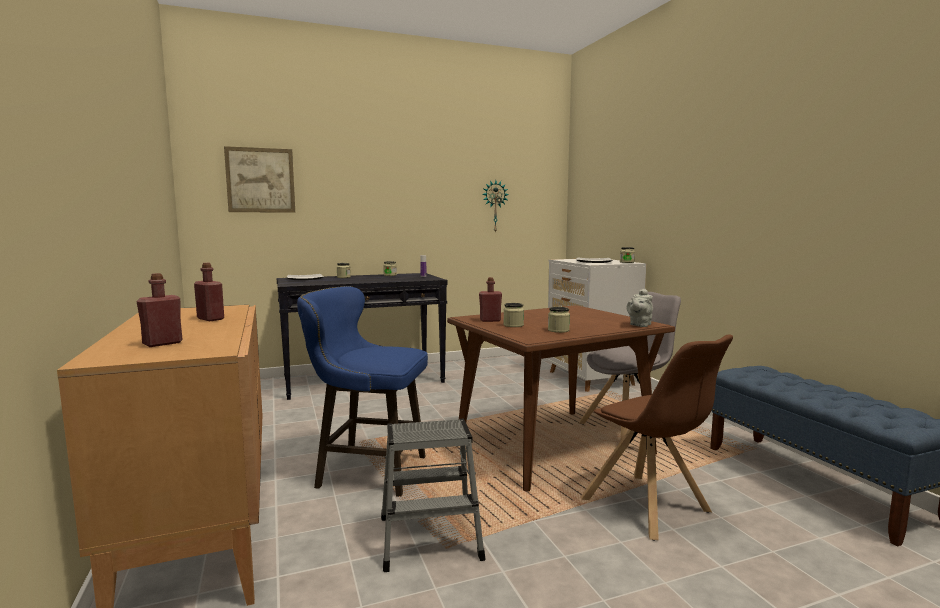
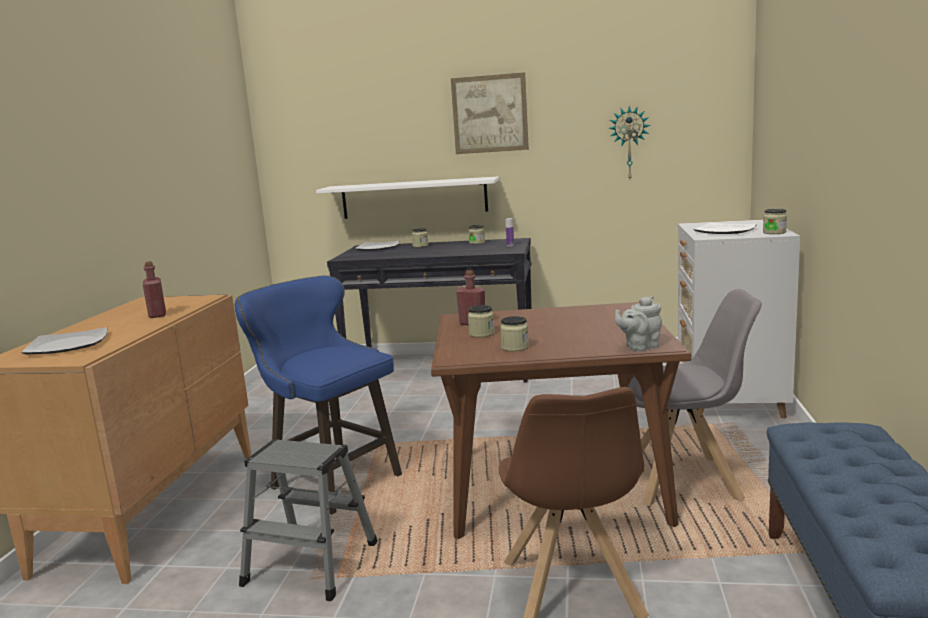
camera: 30 degrees right, 5 degrees up
(162, 343) = (68, 345): red bottle -> plate
(260, 180) = (334, 135): picture -> picture (490, 114)
(331, 238) = (414, 198): none -> white shelf

